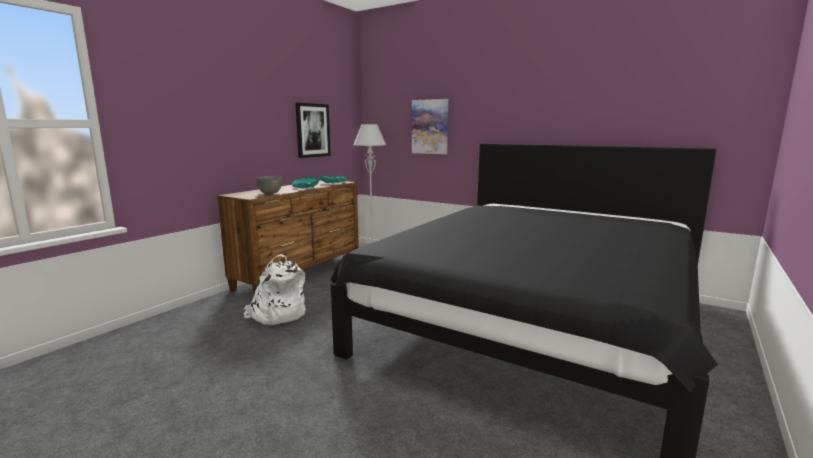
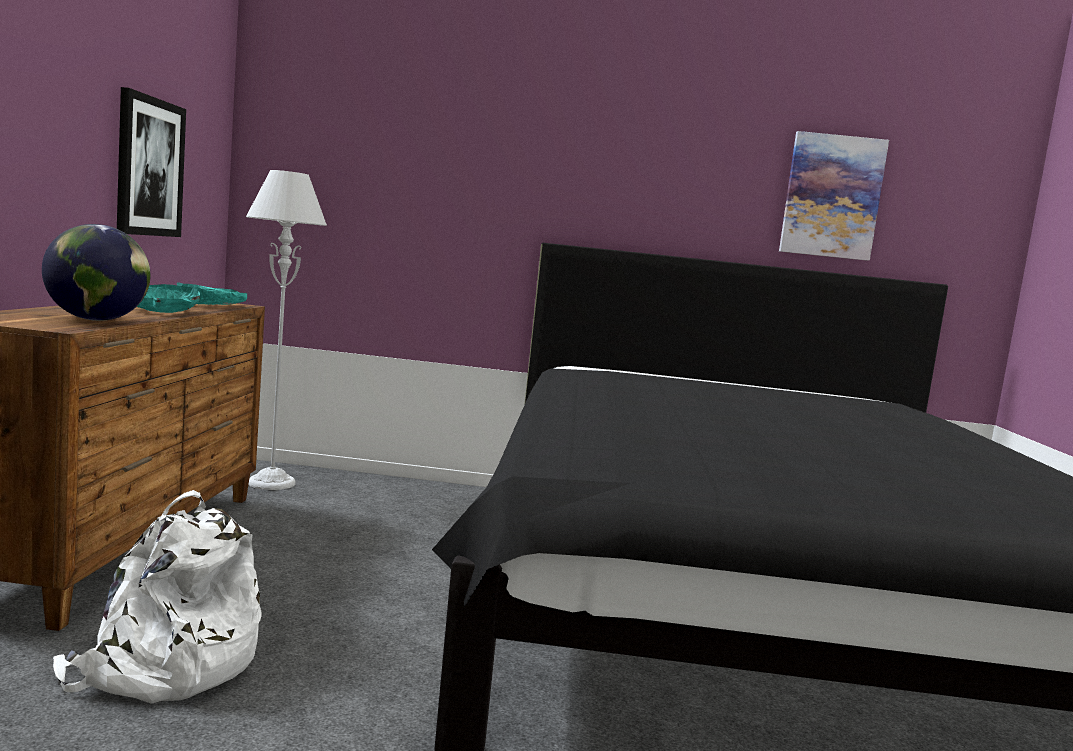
camera: 30 degrees left, 5 degrees down
(270, 193) = (97, 320): grey bowl -> globe
(430, 126) = (423, 197): picture -> picture (832, 196)

